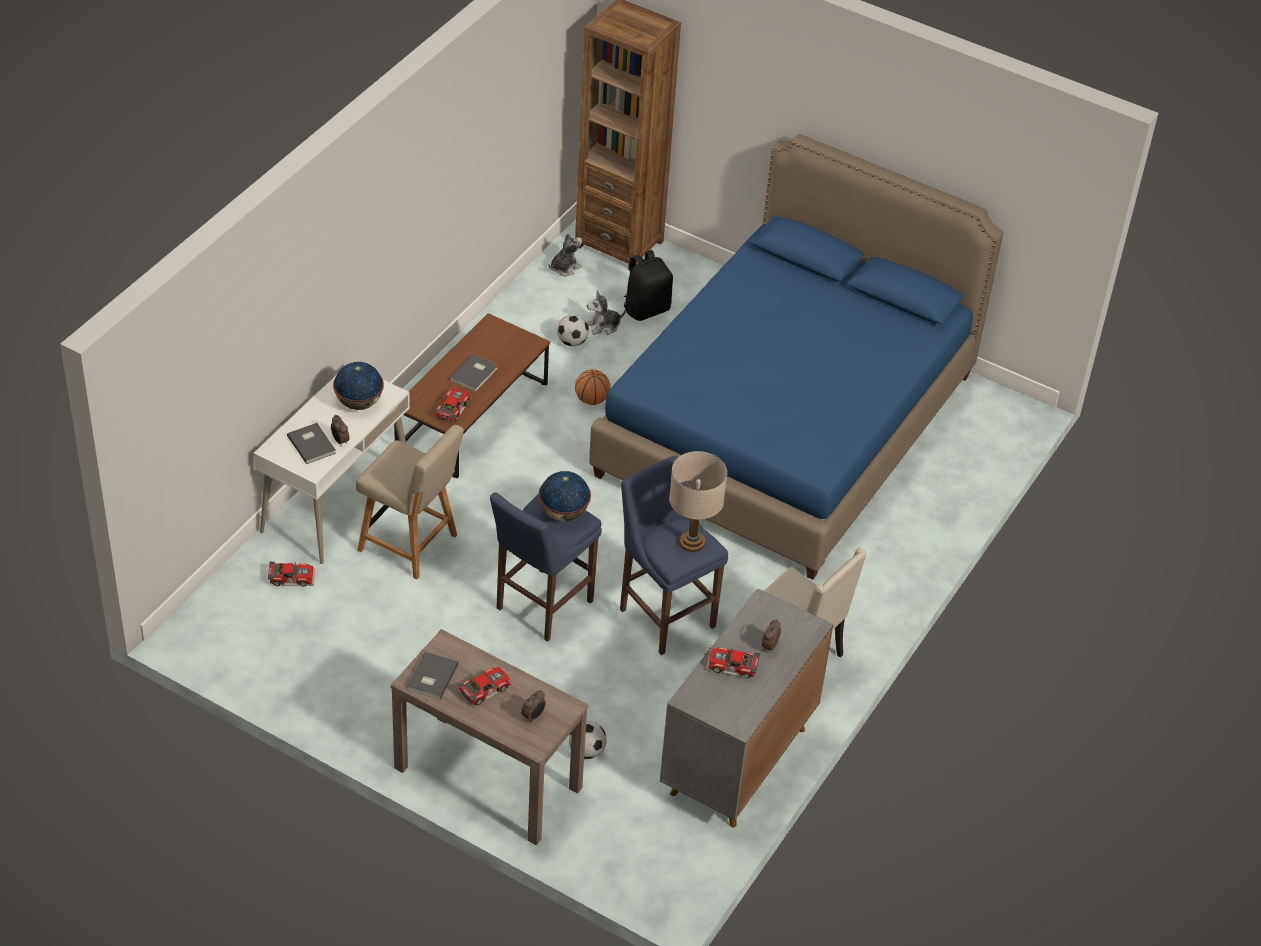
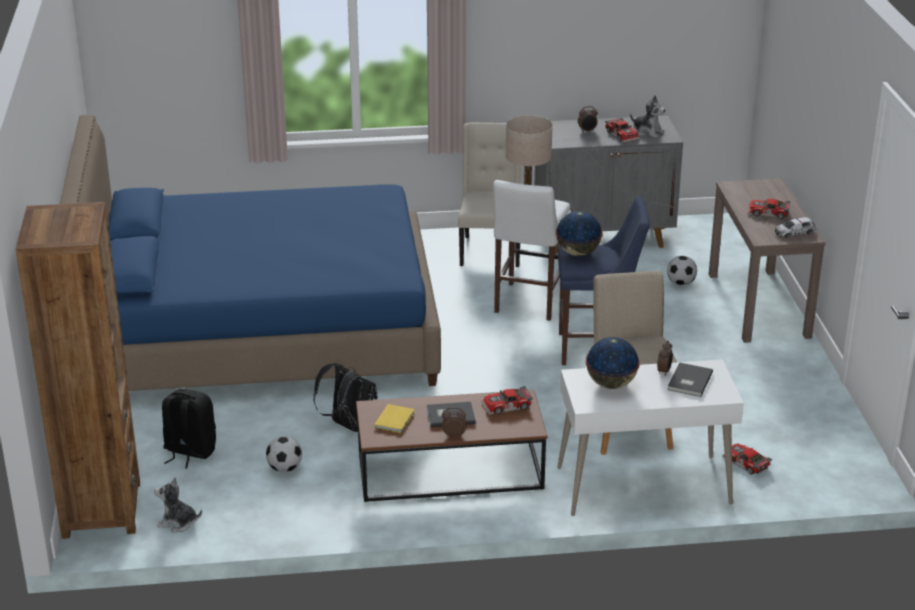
camera: 125 degrees left, 15 degrees down
(431, 677) = (794, 232): grey book -> toy car
(502, 346) = (395, 420): none -> yellow book
(533, 716) = (756, 192): alarm clock -> alarm clock (454, 435)
(591, 400) = (348, 425): basketball -> black backpack
(604, 326) = (242, 462): plush toy -> plush toy (647, 132)
(665, 615) = (528, 303): blue stool -> white stool

